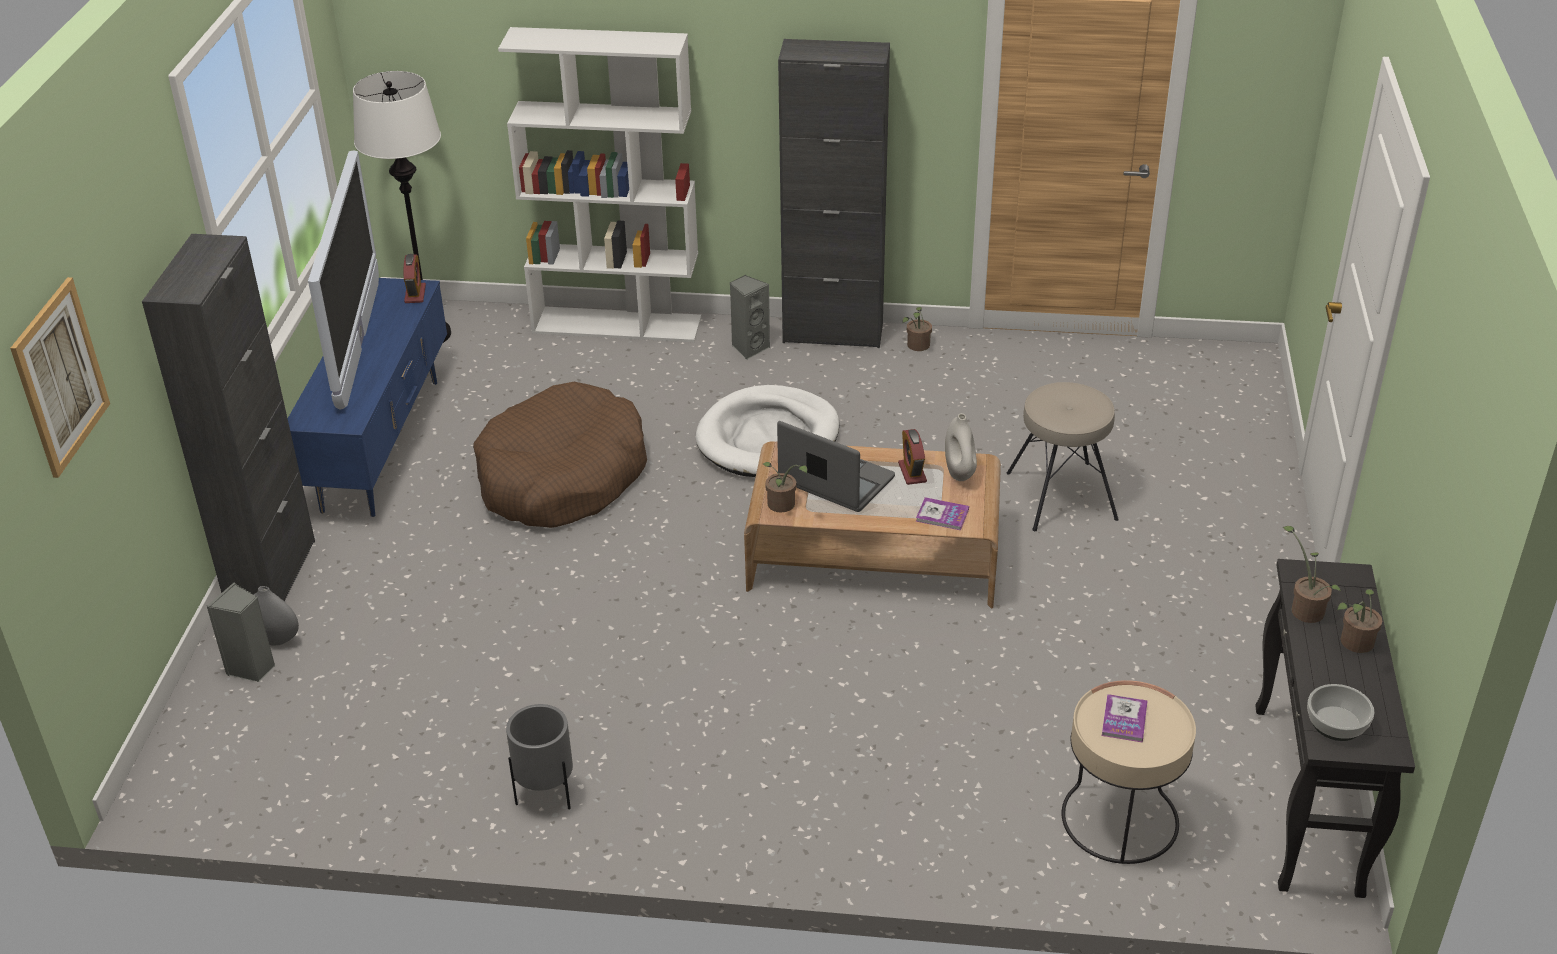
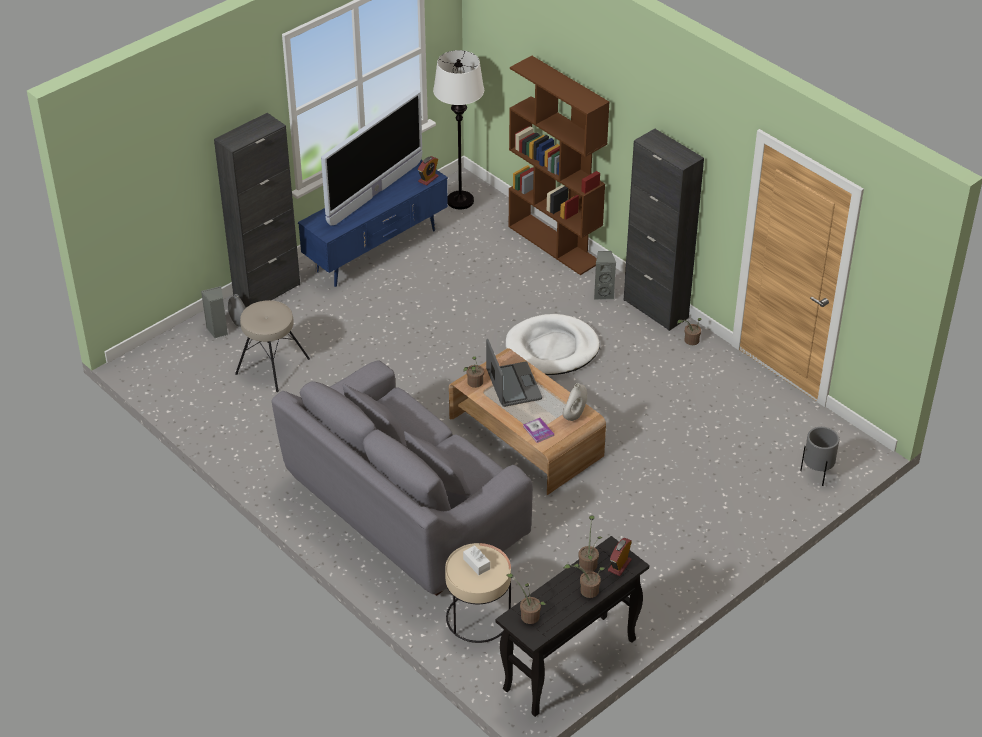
camera: 40 degrees right, 5 degrees up
(60, 377) = (145, 162): picture -> none
(545, 795) = (268, 455): grey planter -> grey planter (816, 474)
(561, 477) = (435, 313): brown dog bed -> none
(618, 324) = (555, 244): white bookcase -> brown bookcase
(838, 742) = (405, 509): none -> grey sofa
(912, 472) = (552, 402): alarm clock -> alarm clock (619, 565)
(1060, 496) = (653, 462): beige stool -> beige stool (272, 366)
(1124, 719) = (476, 564): book -> white tissue box
(1337, 723) = (528, 614): bowl -> potted plant

